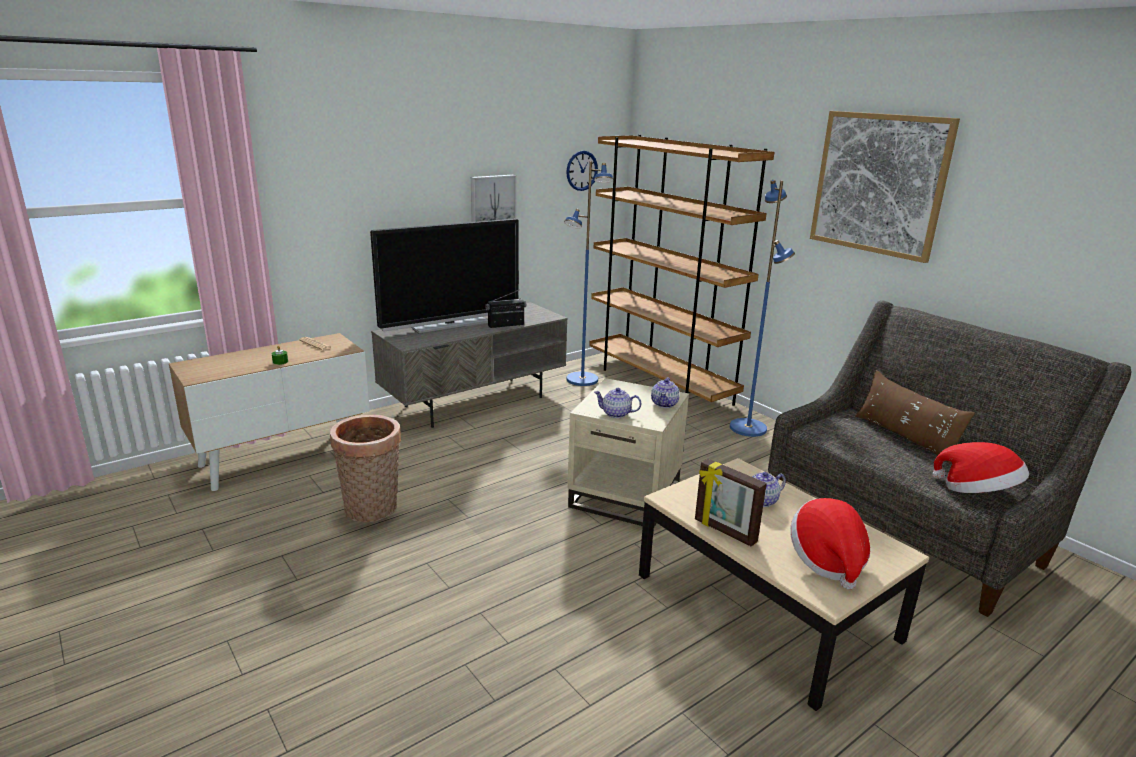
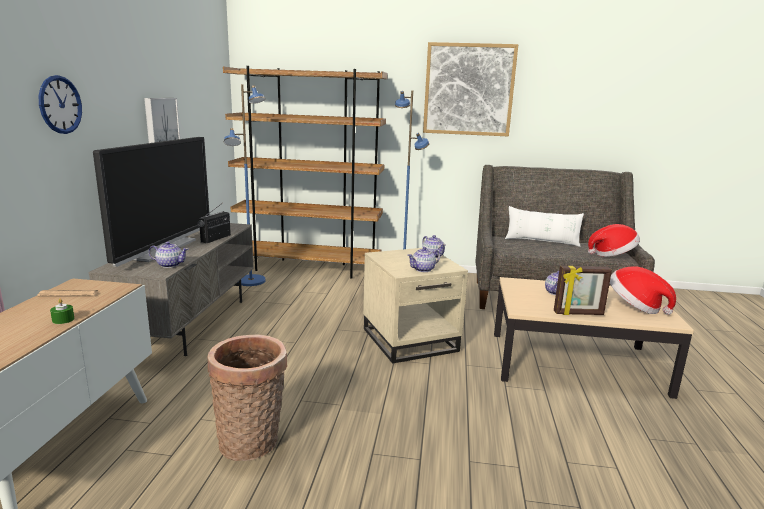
camera: 45 degrees left, 5 degrees down
(426, 340) = (169, 265): none -> teapot
(581, 170) = (210, 97): wall clock -> wall clock (60, 105)
(905, 437) = (541, 241): brown pillow -> white pillow

